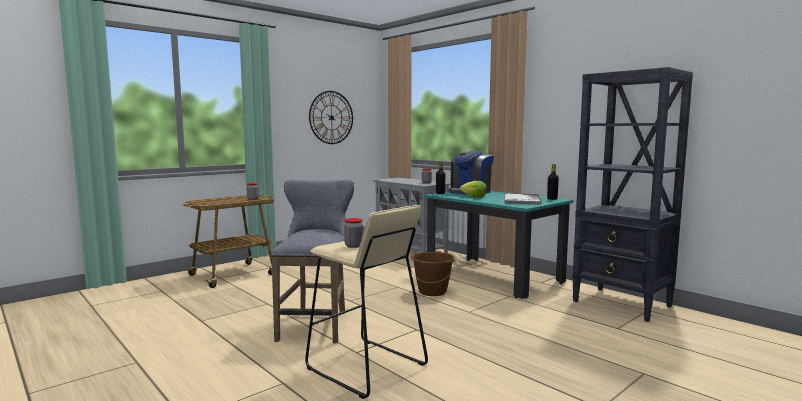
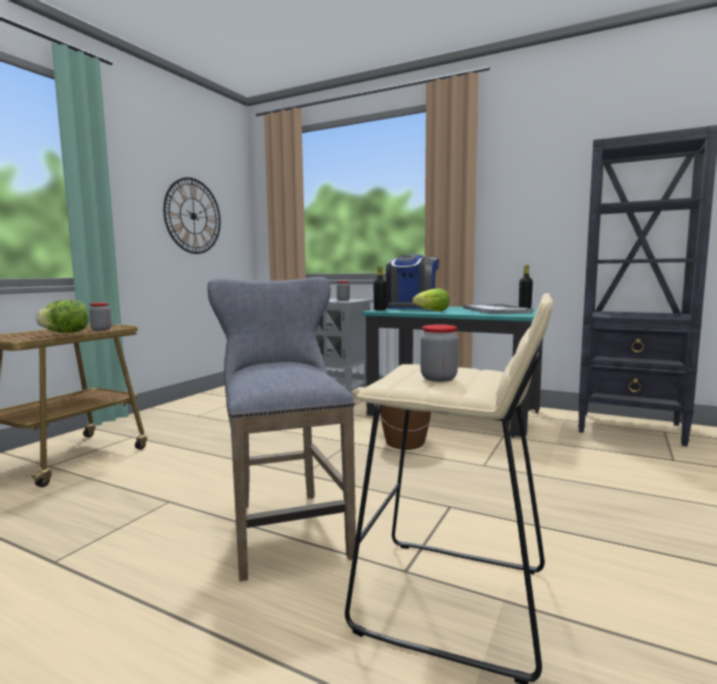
camera: 20 degrees left, 0 degrees up
(231, 201) = (66, 333): none -> lettuce

